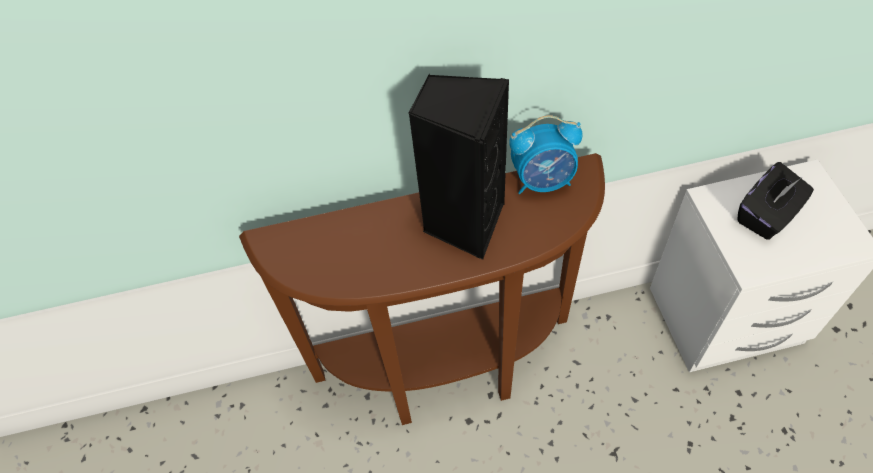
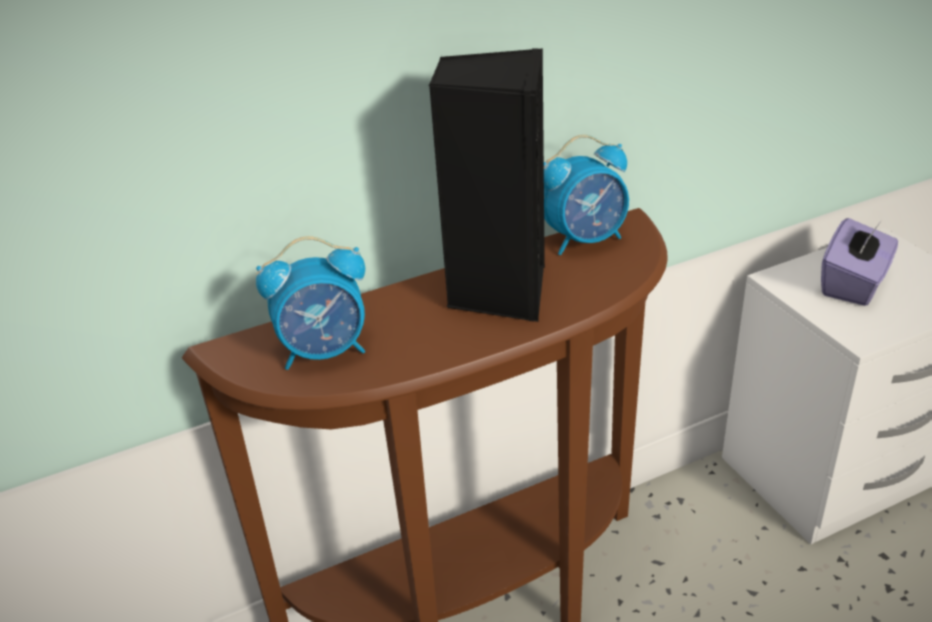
camera: 15 degrees left, 20 degrees down
(331, 256) = (325, 351): none -> alarm clock
(767, 215) = (854, 284): black tissue box -> purple tissue box

